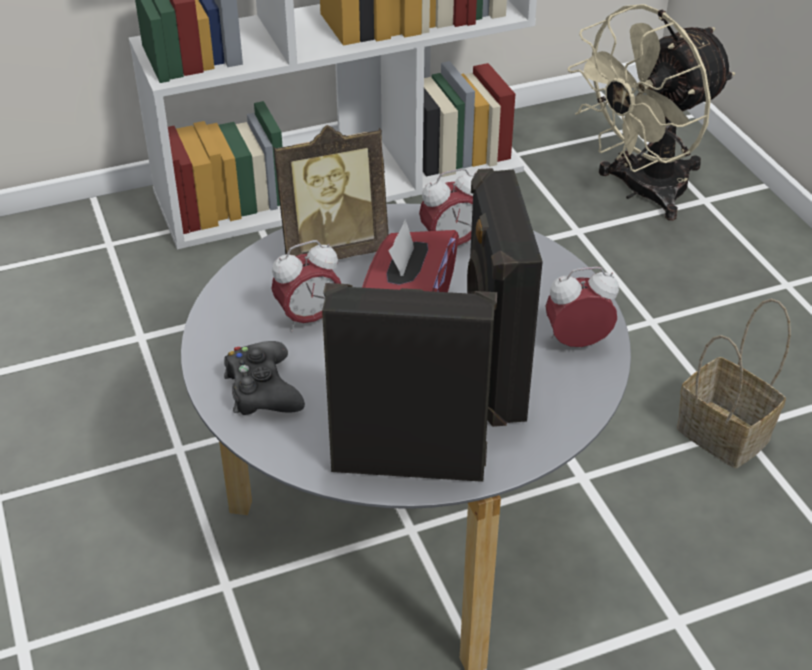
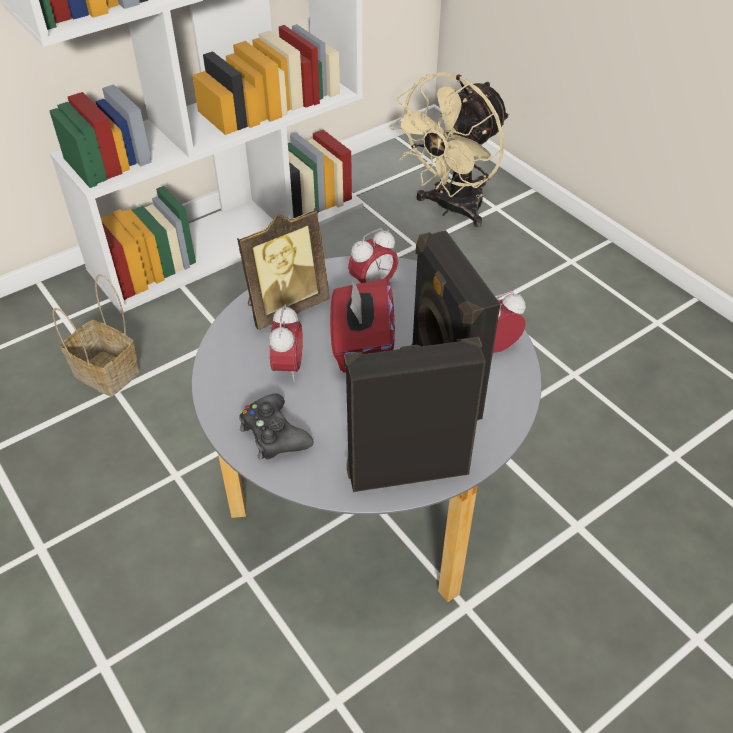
camera: 15 degrees left, 5 degrees up
(309, 319) = (288, 368): alarm clock -> alarm clock turned 45 degrees counterclockwise
(726, 434) = (566, 380): basket -> basket (109, 373)

